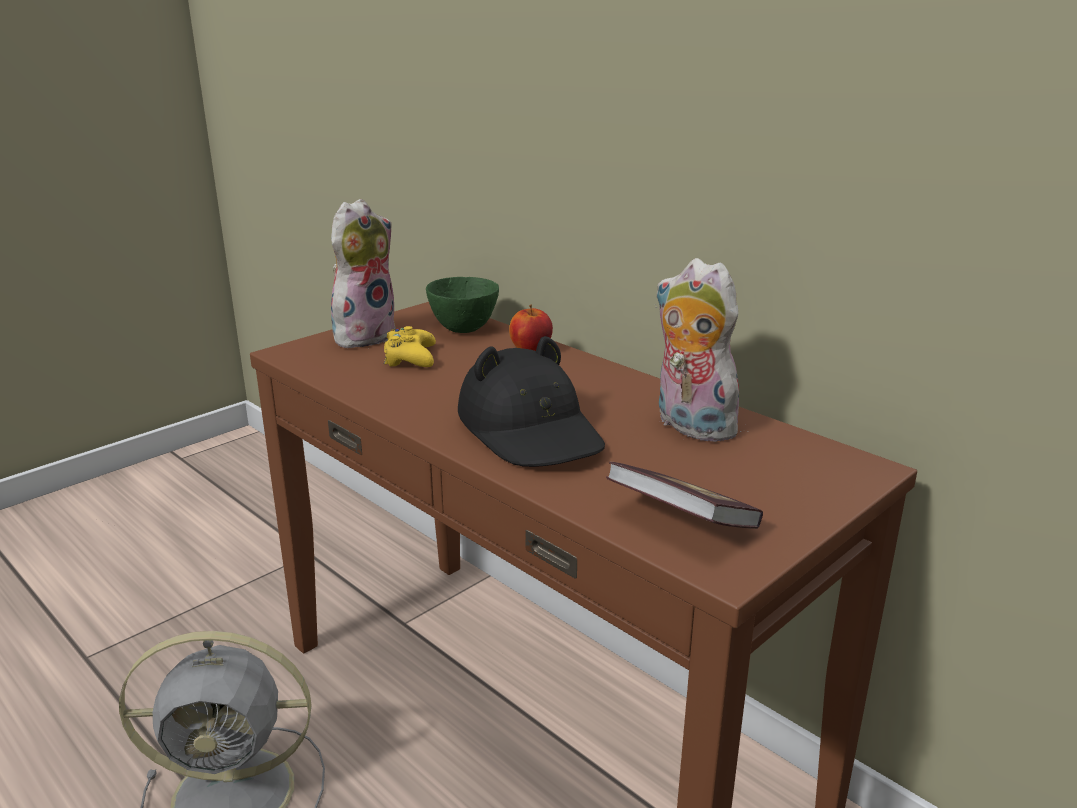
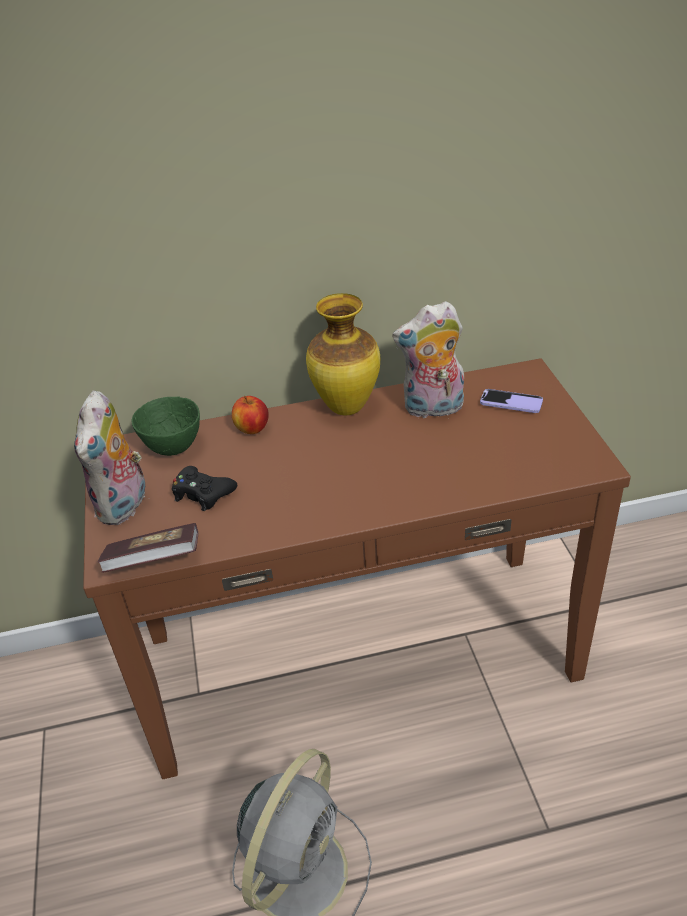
camera: 55 degrees left, 15 degrees up
(364, 335) = (125, 505): plush toy -> plush toy turned 150 degrees counterclockwise
(410, 358) = (202, 493): yellow game controller -> black game controller
(531, 430) = (382, 474): black hat -> none
(625, 382) = (347, 408): none -> vase
(681, 522) = (541, 459): book -> book (154, 562)
(776, 471) = (511, 403): none -> phone

